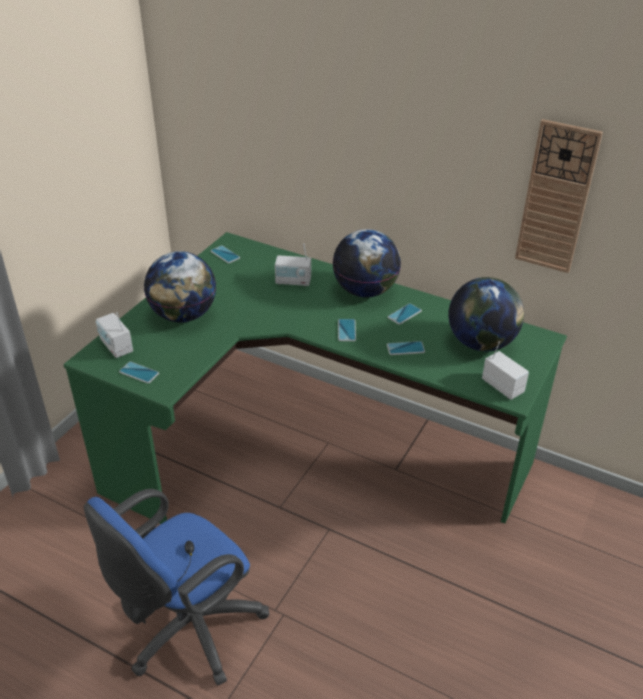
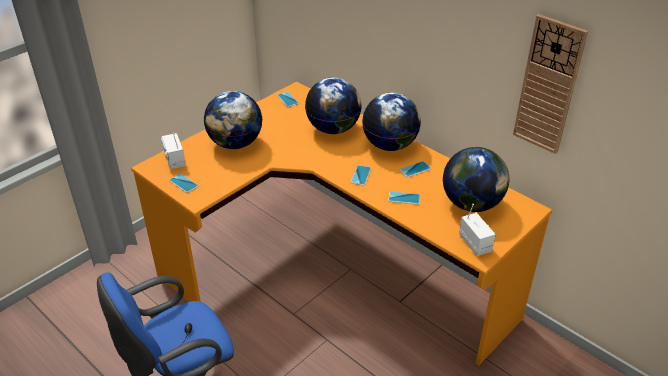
camera: 15 degrees right, 0 degrees up
(293, 281) = (333, 129): radio -> globe
(310, 448) = (334, 270): green desk -> orange desk

